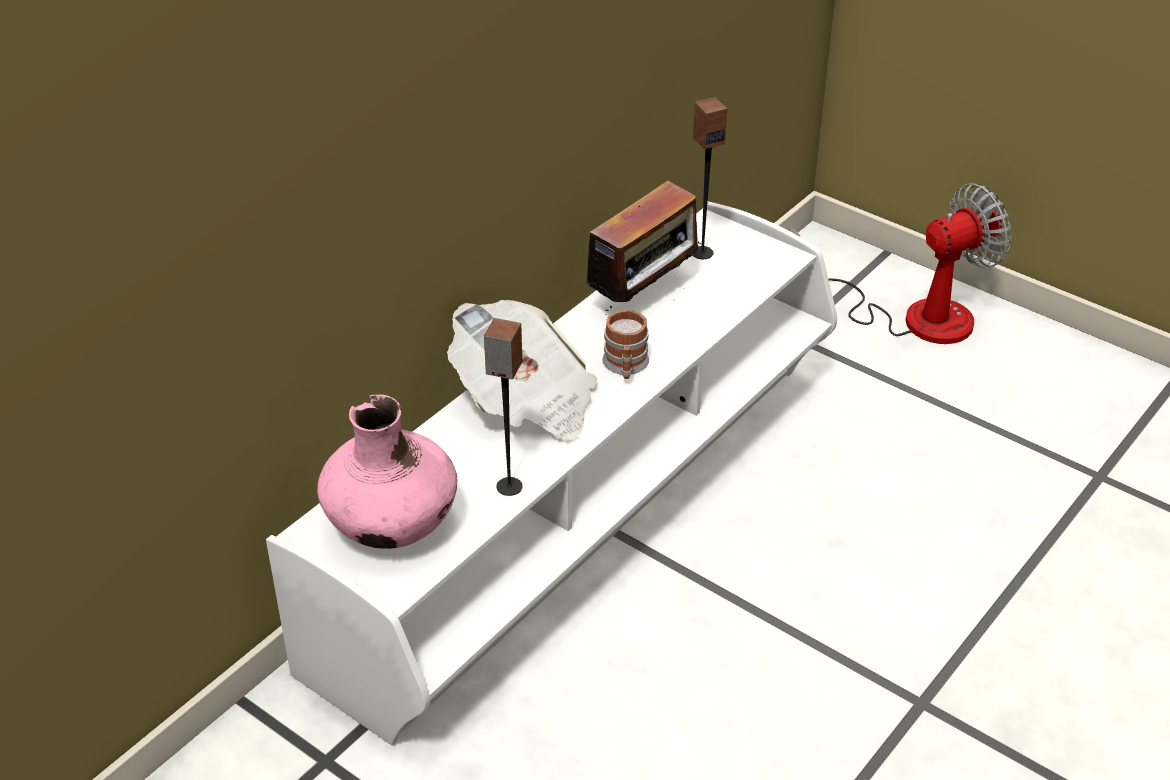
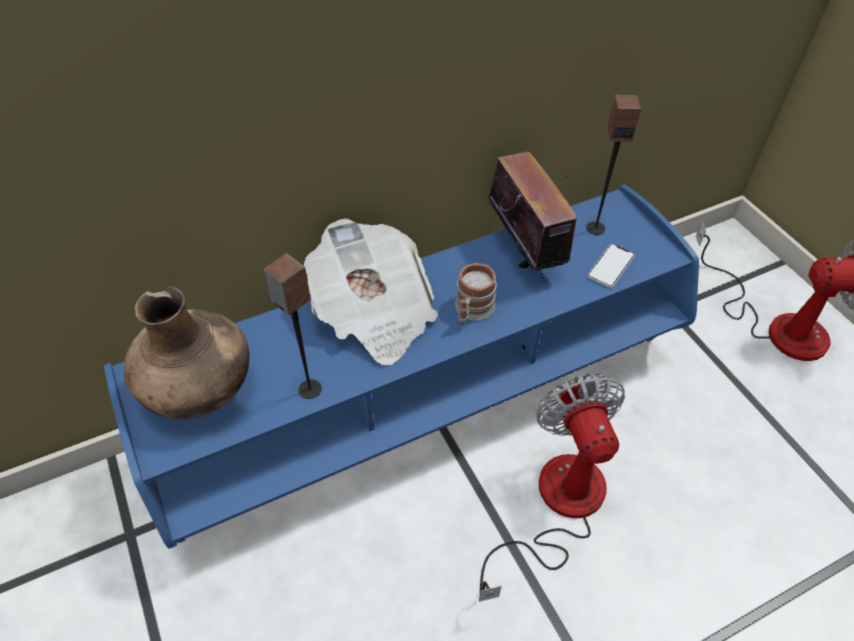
camera: 25 degrees right, 10 degrees up
(393, 526) = (201, 390): pink vase -> brown vase
(585, 518) = (426, 406): white tv stand -> blue tv stand
(644, 296) = (525, 252): radio -> radio turned 90 degrees counterclockwise
(739, 284) = (610, 266): none -> phone
(782, 560) = (557, 506): none -> fan

